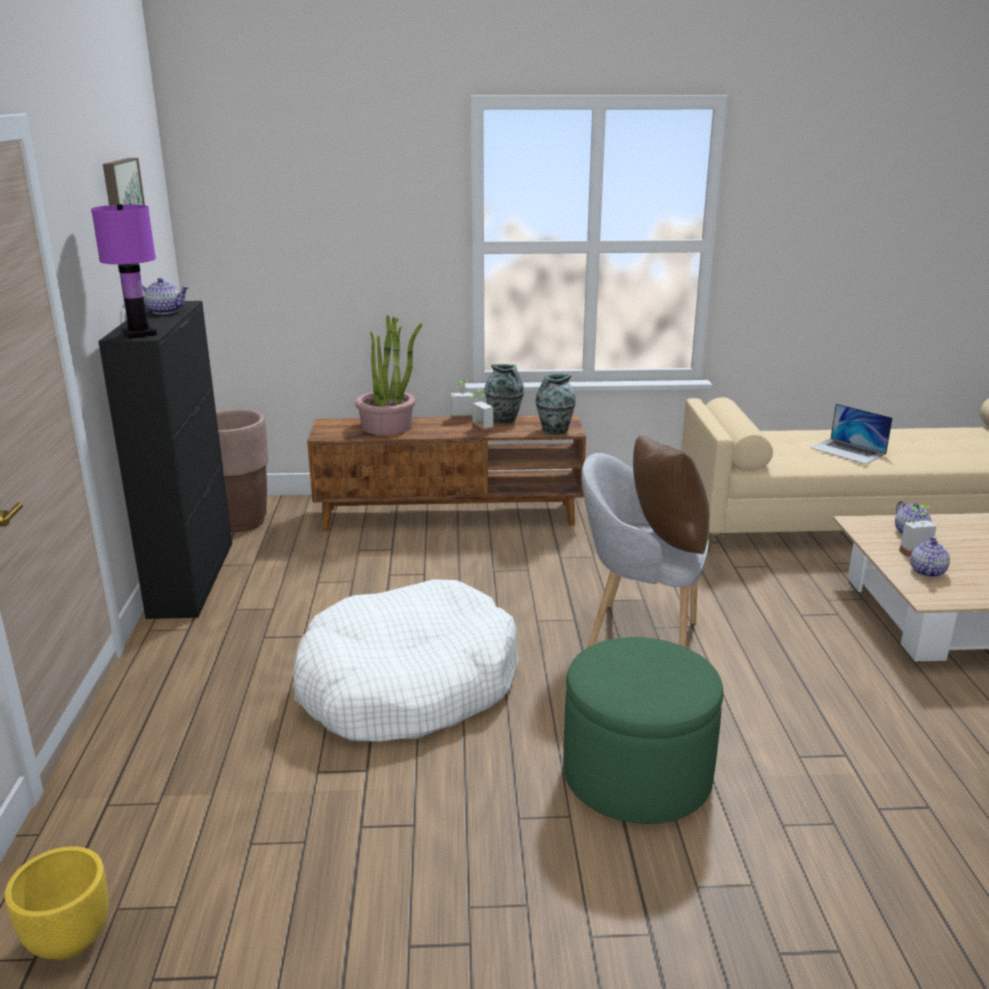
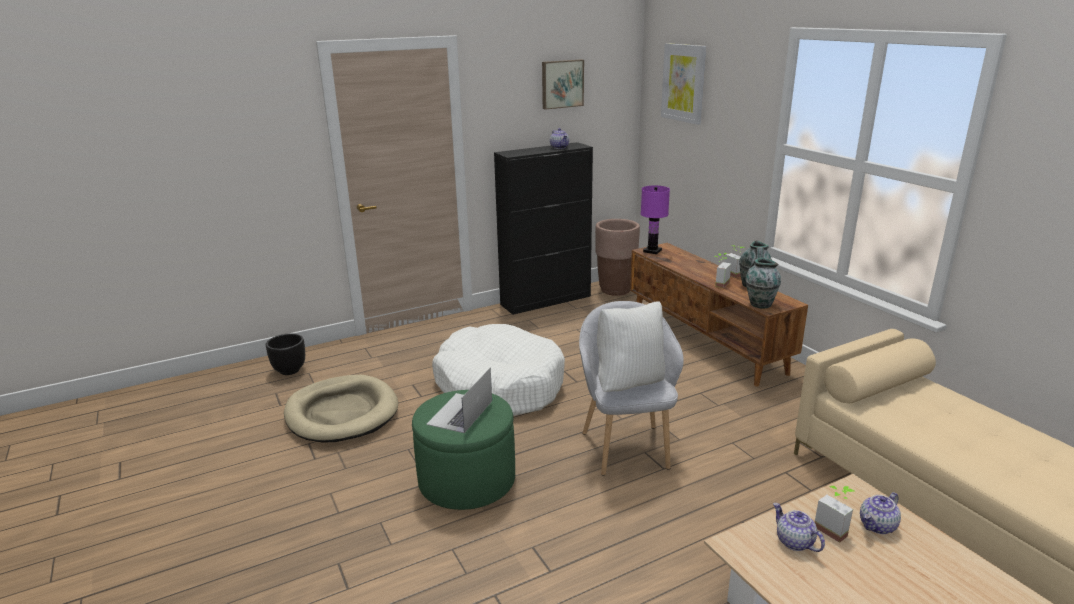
camera: 65 degrees right, 0 degrees up
(70, 940) = (290, 370): yellow planter -> black planter
(138, 334) = (512, 153): purple table lamp -> purple table lamp (652, 251)
(277, 184) = (683, 83): none -> picture
(336, 880) = (342, 413): none -> beige dog bed
(387, 426) = (684, 260): potted plant -> none
(665, 544) = (629, 383): brown pillow -> white pillow
(848, 451) = (973, 443): laptop -> laptop (460, 412)
(926, 571) = (794, 542): teapot -> teapot turned 120 degrees counterclockwise

